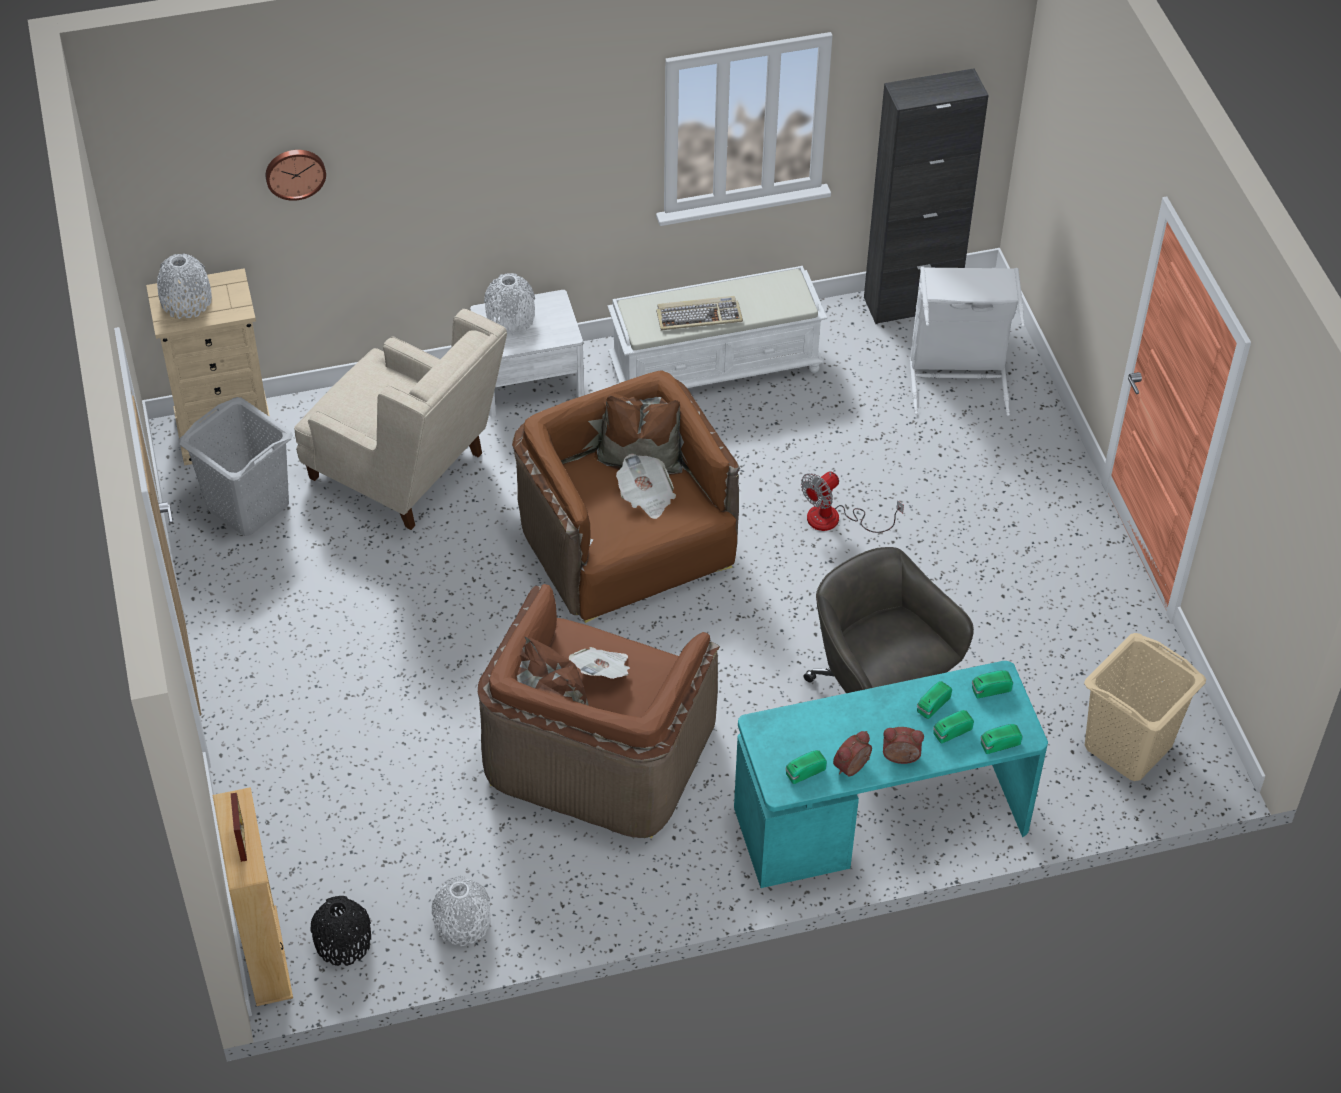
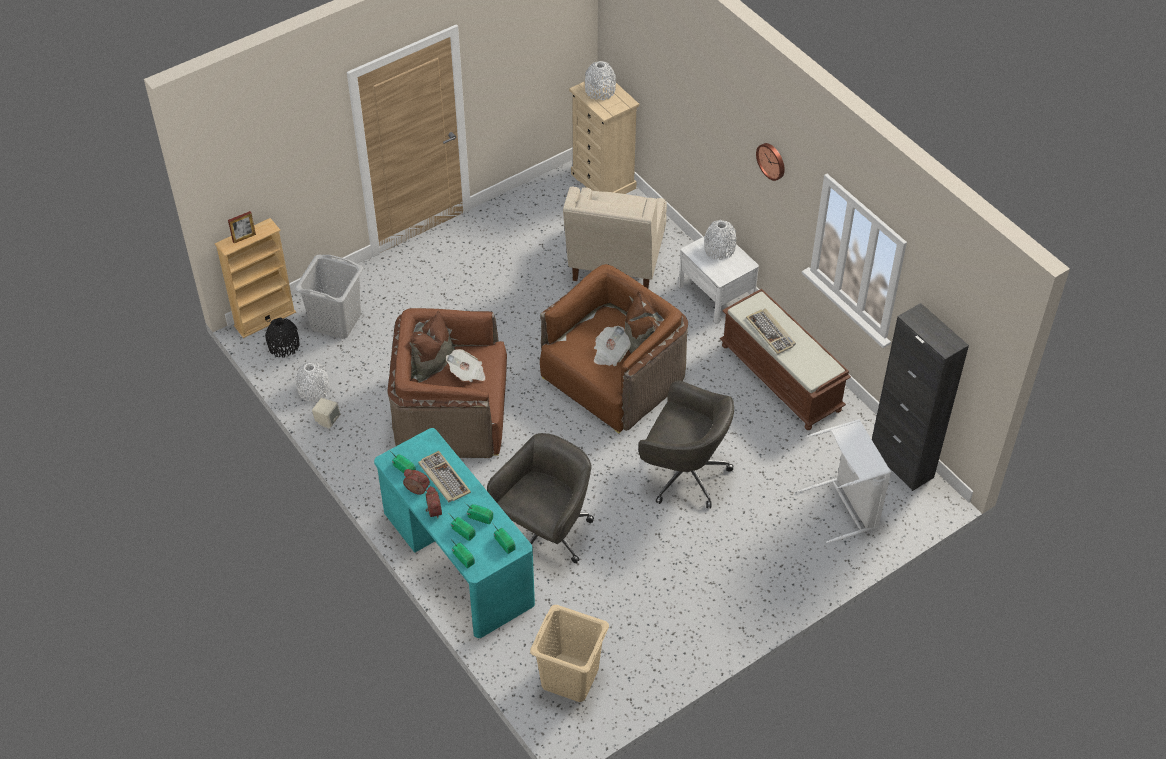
camera: 70 degrees right, 0 degrees up
(248, 507) = (554, 209): grey laundry basket -> grey laundry basket (335, 322)
(295, 172) = (666, 71): wall clock -> wall clock (772, 160)
(537, 919) = (327, 420): none -> beige speaker
(716, 365) = (782, 378): white bench -> brown bench
(835, 520) = (683, 474): fan -> grey office chair
(843, 729) = (443, 478): none -> keyboard

